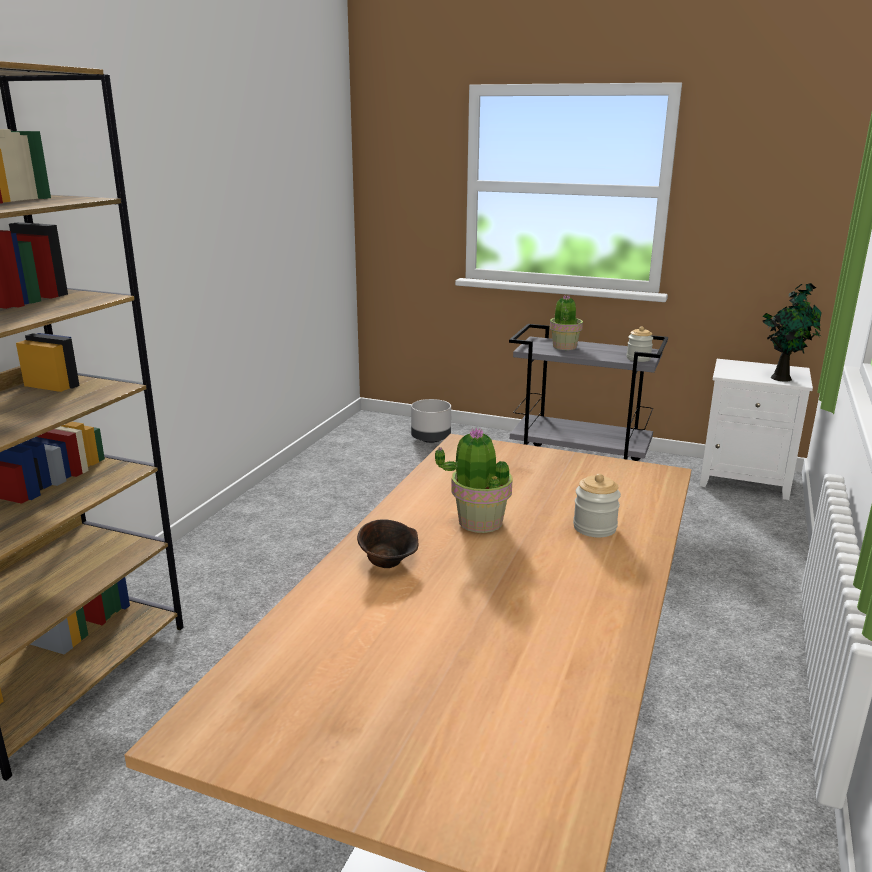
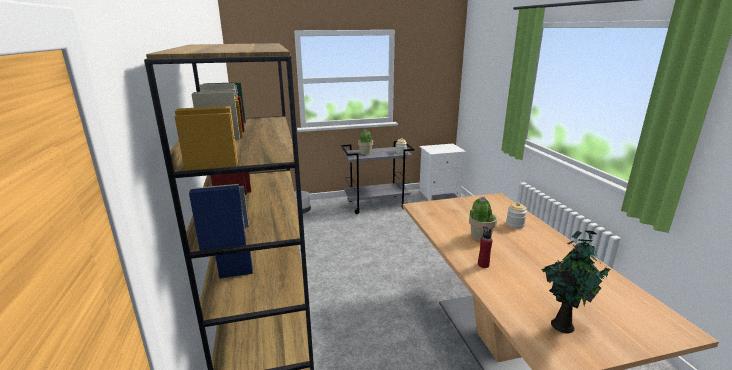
camera: 35 degrees left, 0 degrees up
(388, 562) = (483, 264): brown bowl -> red bottle
(782, 378) = (452, 149): potted plant -> potted plant (562, 324)

